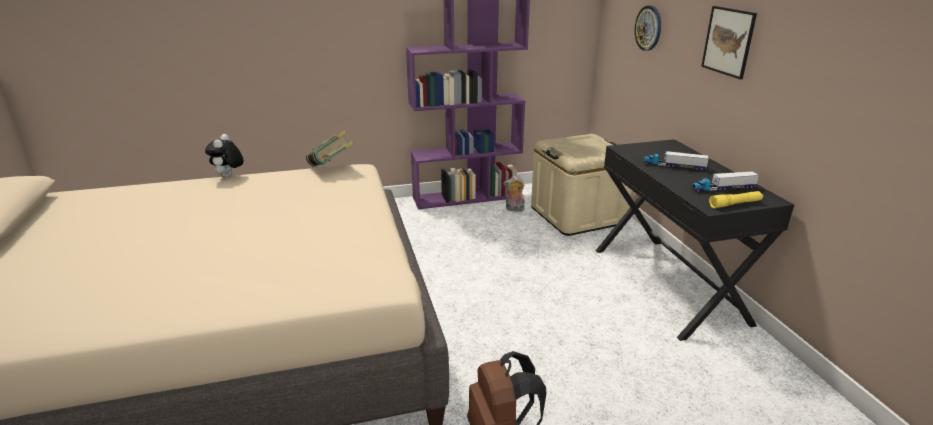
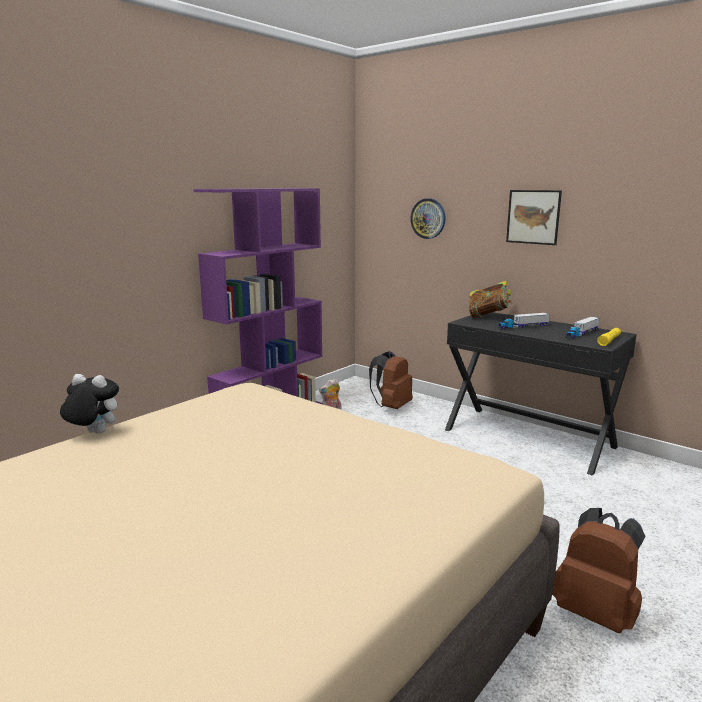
camera: 35 degrees left, 10 degrees down
(228, 177) = (93, 433): plush toy -> plush toy turned 135 degrees clockwise
(331, 168) = (217, 393): book -> book (488, 317)
(577, 215) = (391, 406): beige storage box -> brown backpack

